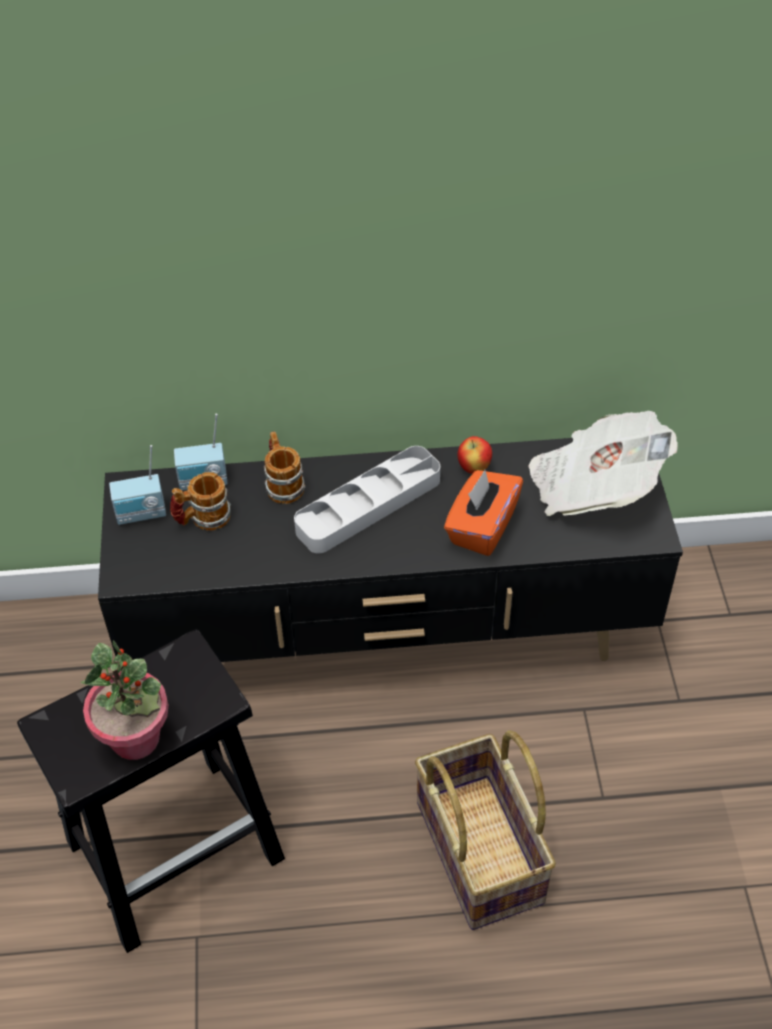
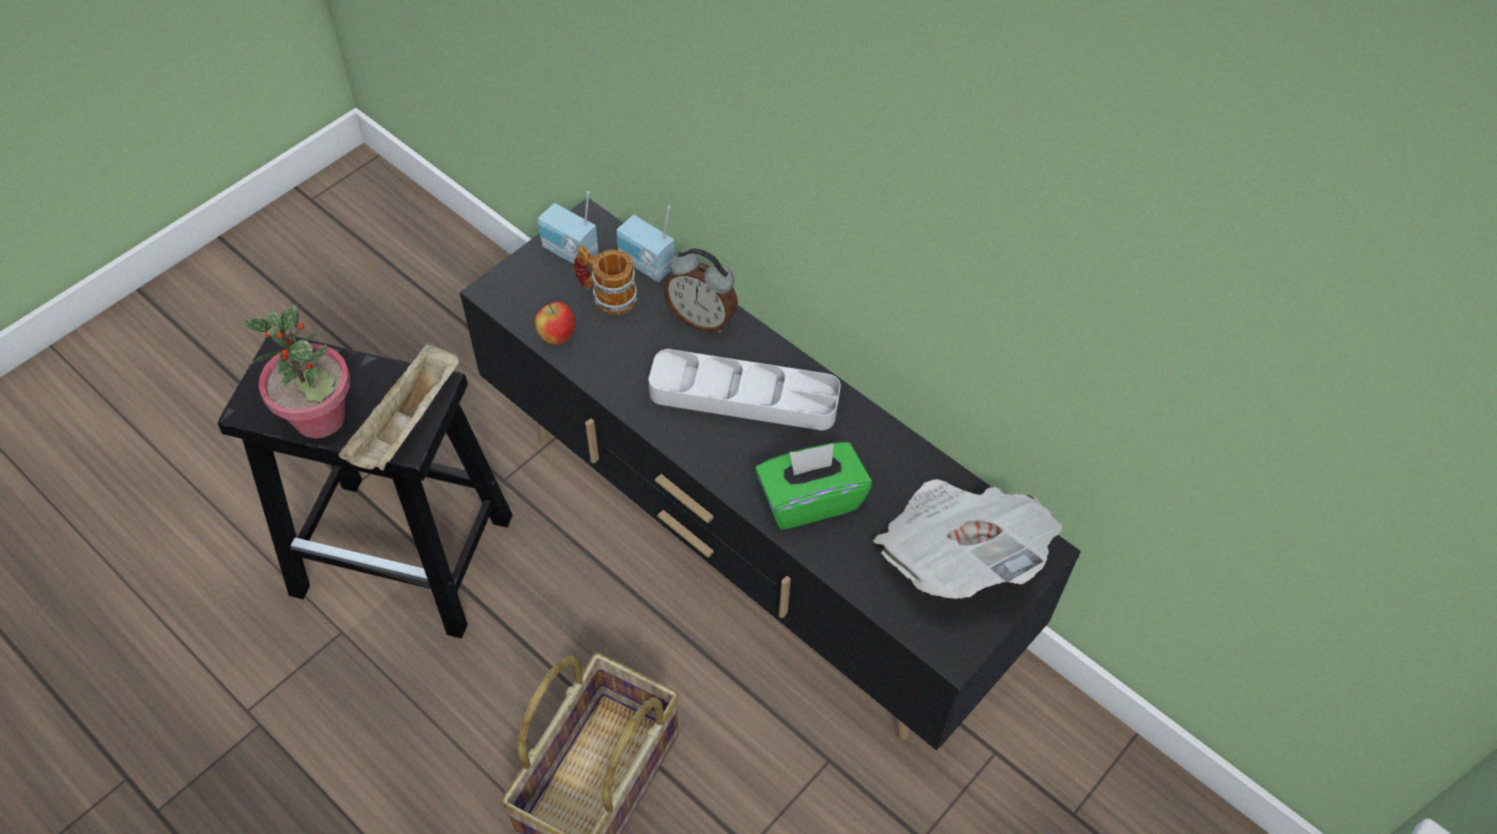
camera: 45 degrees right, 5 degrees up
(204, 689) = (407, 424): none -> beige tray
(283, 483) = (702, 319): mug -> alarm clock
(474, 468) = (873, 443): apple -> apple (557, 337)
(481, 527) = (810, 499): orange tissue box -> green tissue box

